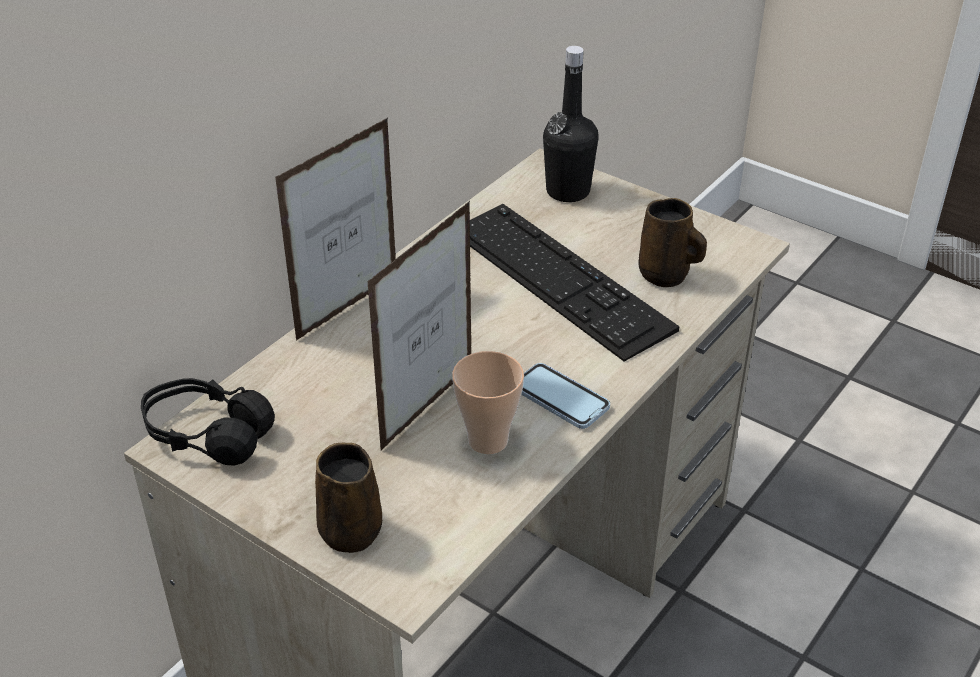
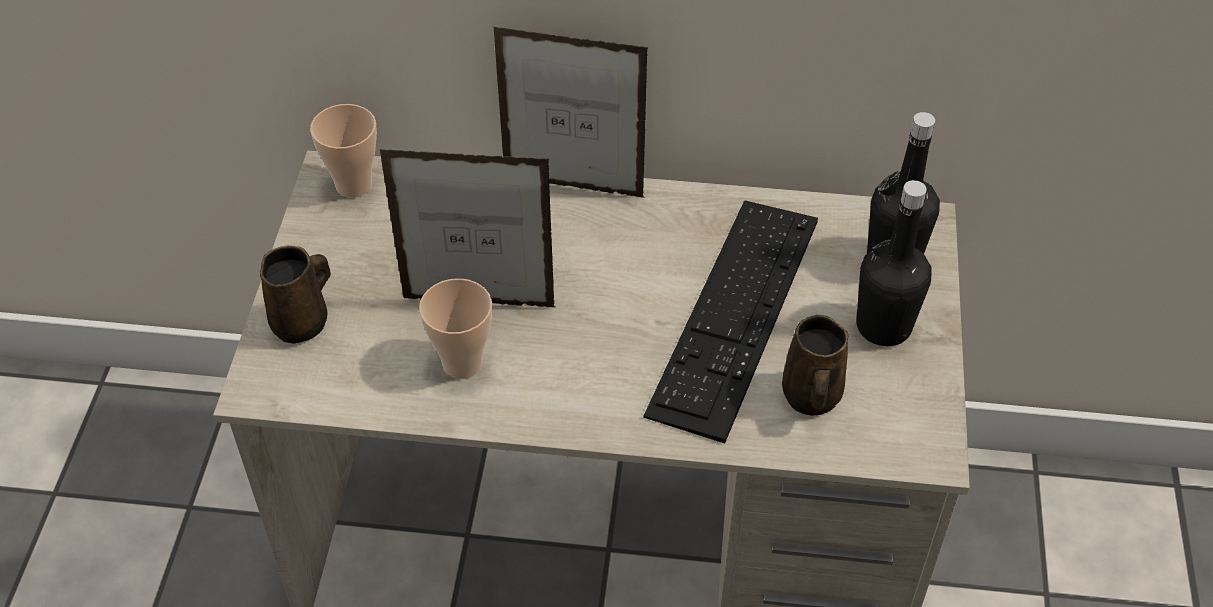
camera: 60 degrees right, 10 degrees up
(207, 435) = (354, 185): black headphones -> cup
(560, 398) = (554, 390): phone -> none
(626, 220) = (883, 326): none -> black bottle

